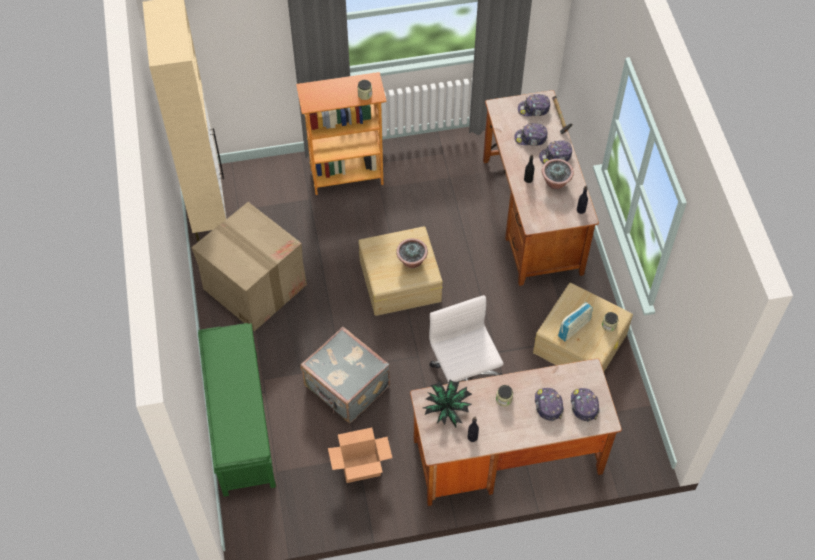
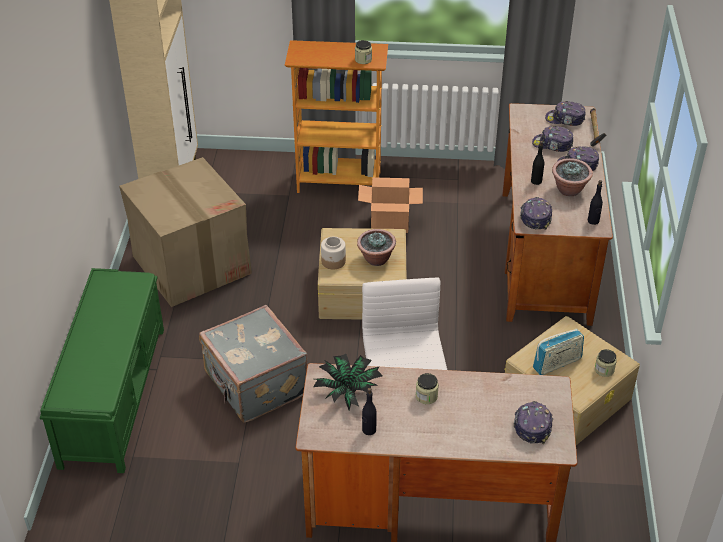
camera: 15 degrees right, 15 degrees down
(361, 468) = (238, 475): cardboard box -> cardboard box (390, 223)
(379, 271) = (333, 261): none -> jar
(548, 405) = (483, 415): cap -> cap (535, 217)

